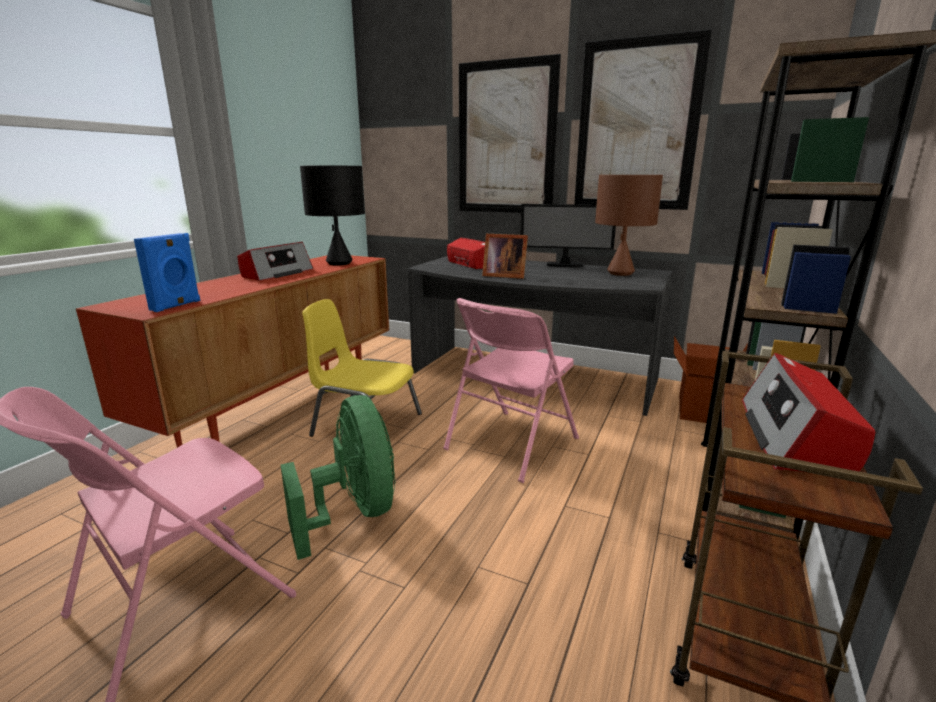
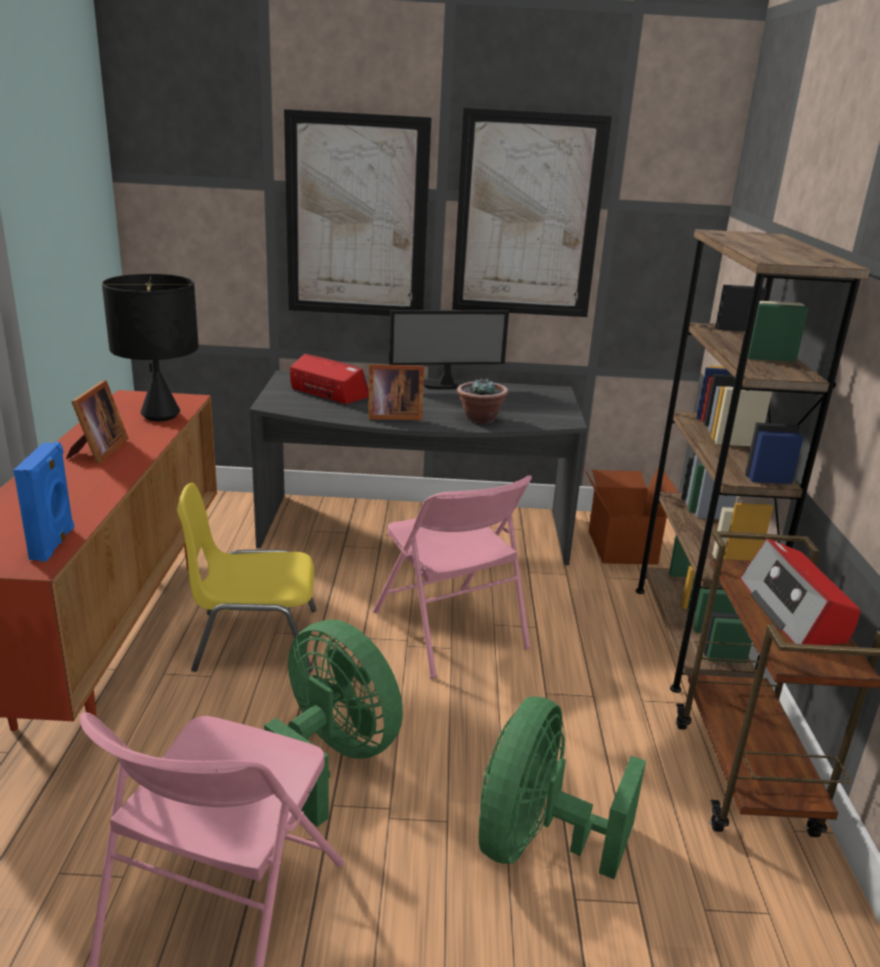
camera: 25 degrees left, 5 degrees up
(276, 273) = (98, 451): radio -> picture frame
(472, 631) = (537, 841): none -> green fan
(511, 443) = (449, 630): pink chair -> pink chair turned 45 degrees counterclockwise
(571, 281) = (480, 419): none -> potted plant
(620, 273) = (522, 398): brown table lamp -> none

